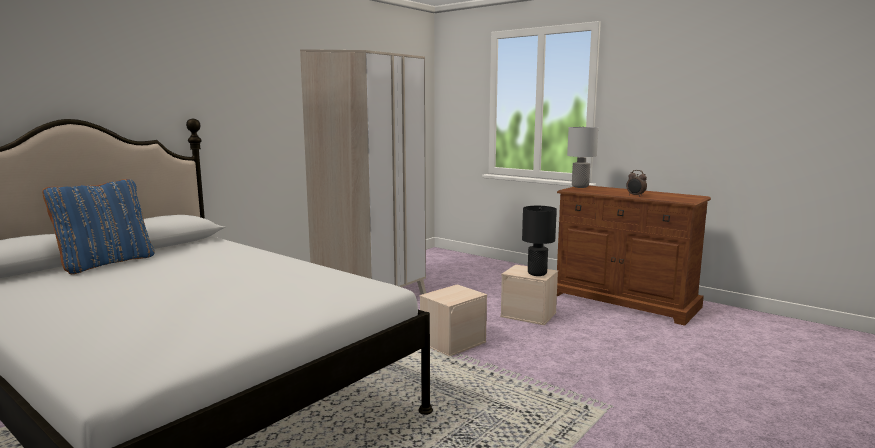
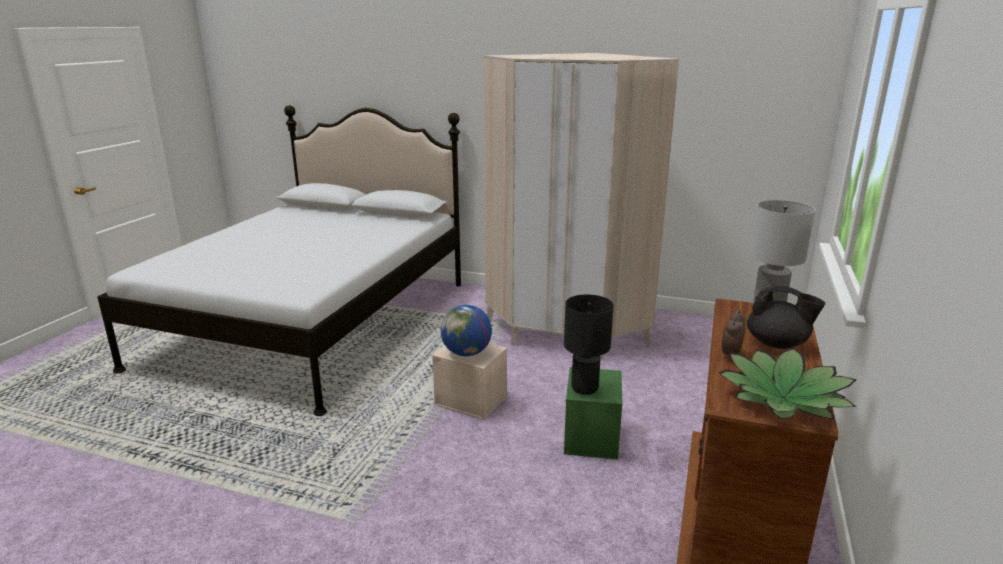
camera: 70 degrees right, 10 degrees up
(106, 263) = (343, 215): blue pillow -> none
(457, 295) = (466, 353): none -> globe
(529, 314) = (592, 438): beige storage box -> green storage box
(622, 191) = (777, 344): none -> black teapot
(680, 196) = (783, 398): none -> potted plant

